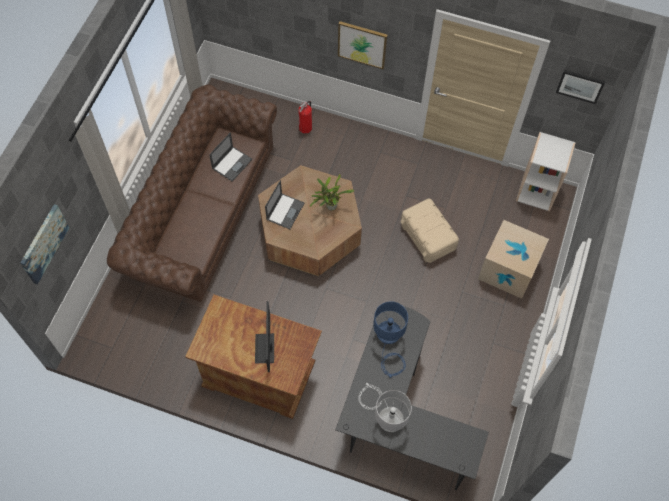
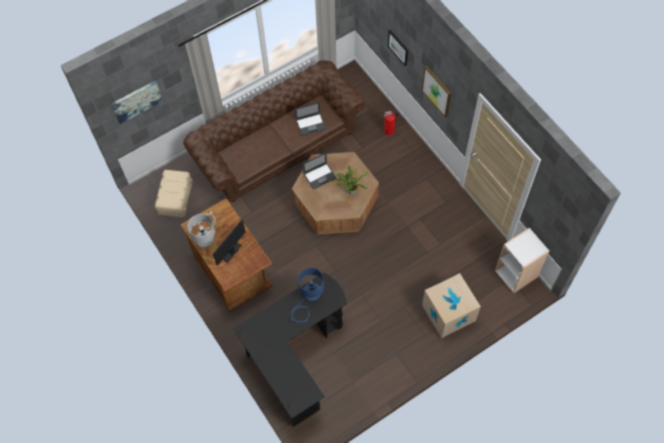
camera: 40 degrees right, 0 degrees up
(382, 412) = (269, 338): white table lamp -> white table lamp (206, 233)
(427, 237) = (411, 255): beige storage box -> beige storage box (175, 198)
(580, 86) = (555, 207): picture -> picture (398, 47)

